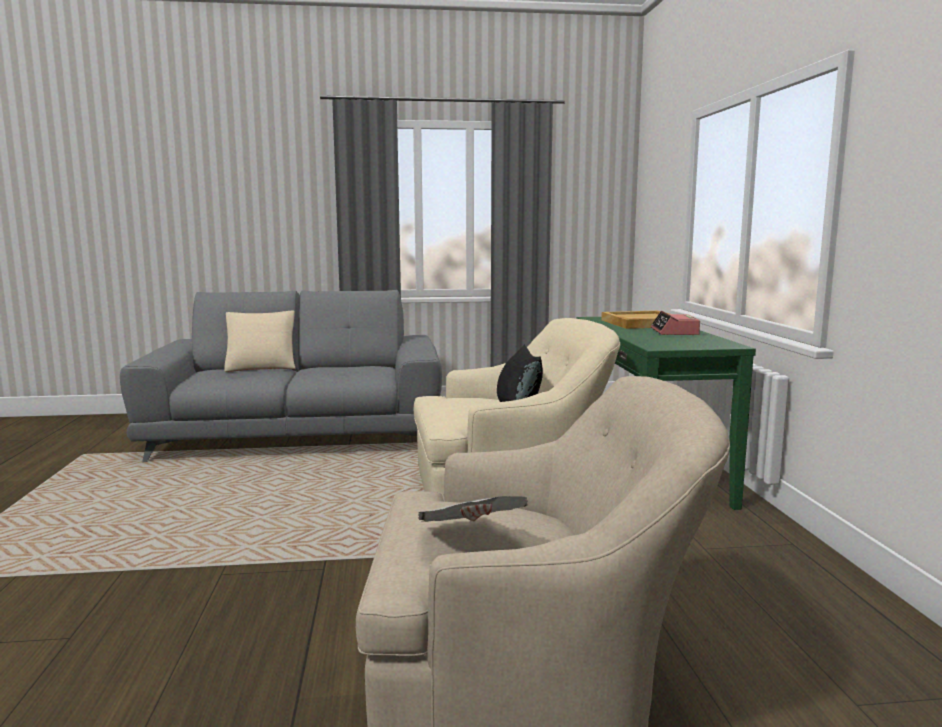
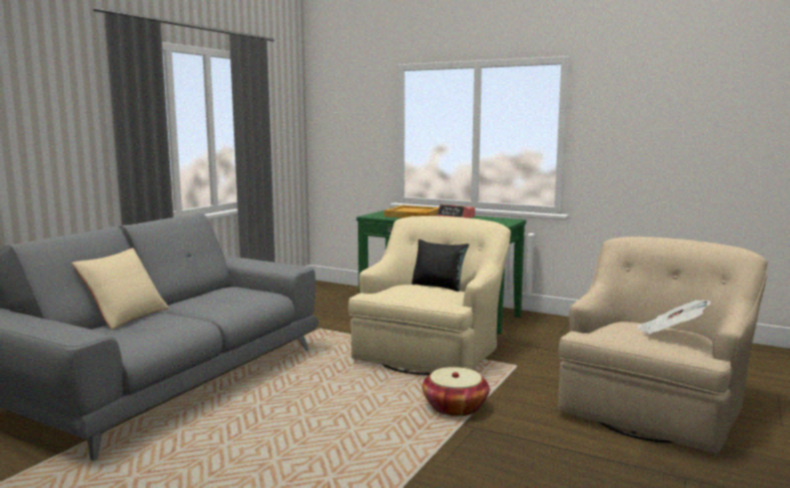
camera: 55 degrees left, 0 degrees up
(366, 546) = (455, 407): none -> basket

